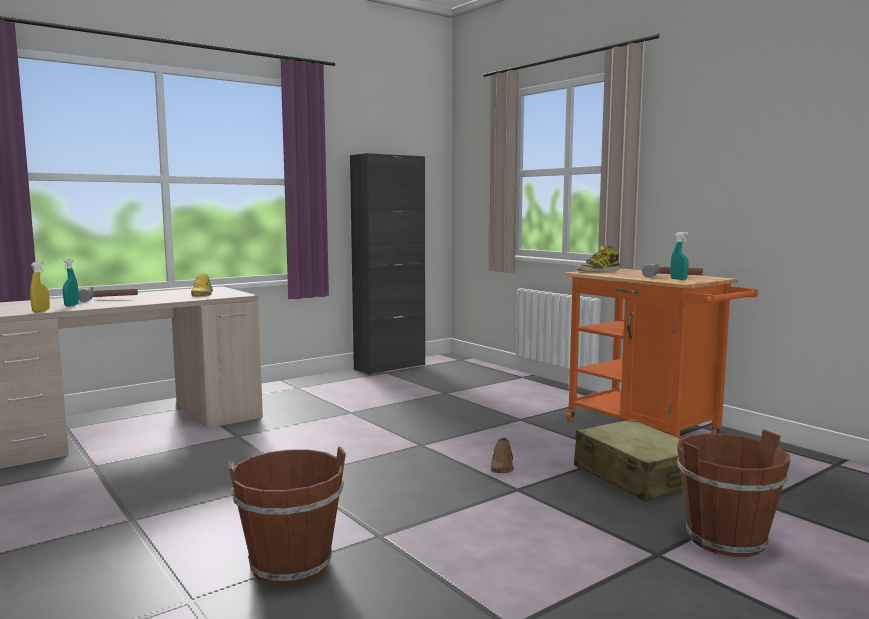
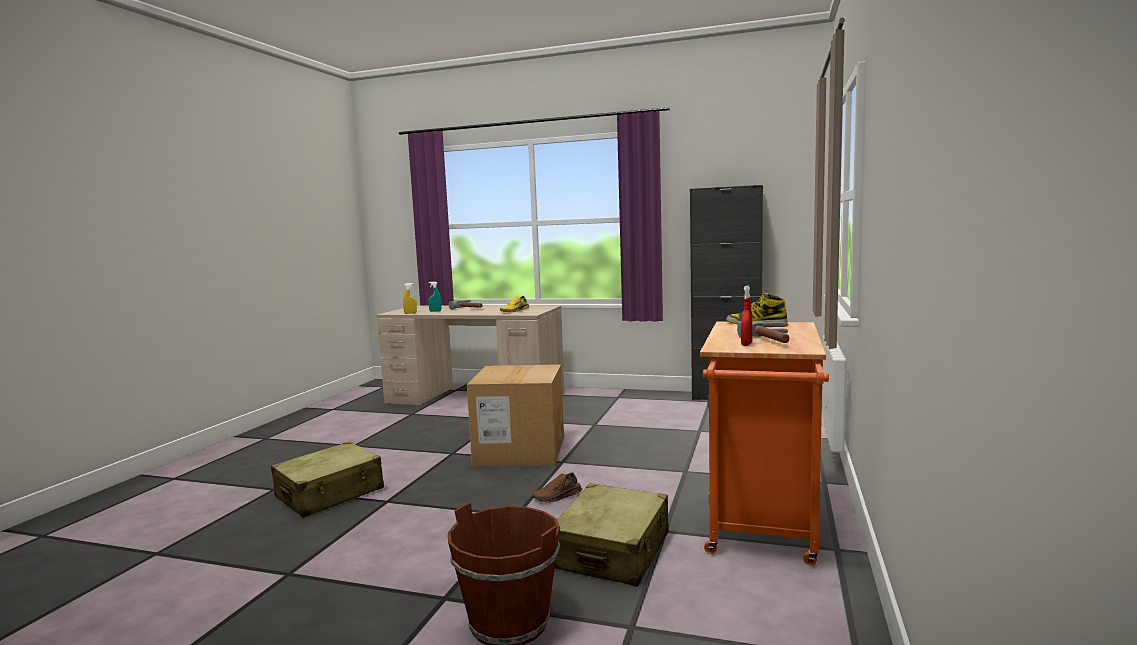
camera: 55 degrees right, 0 degrees up
(291, 564) = (330, 493): brown bucket -> beige suitcase
(358, 451) = (520, 451): none -> cardboard box
(678, 279) = (746, 344): turquoise spray bottle -> red spray bottle

